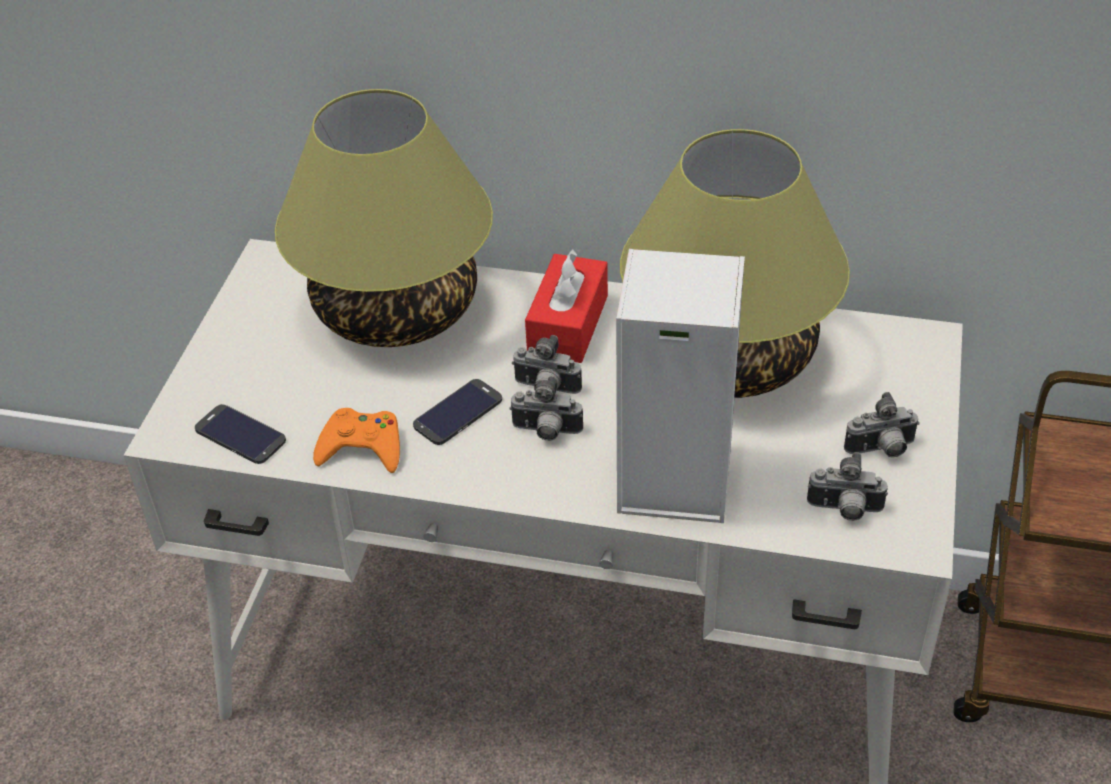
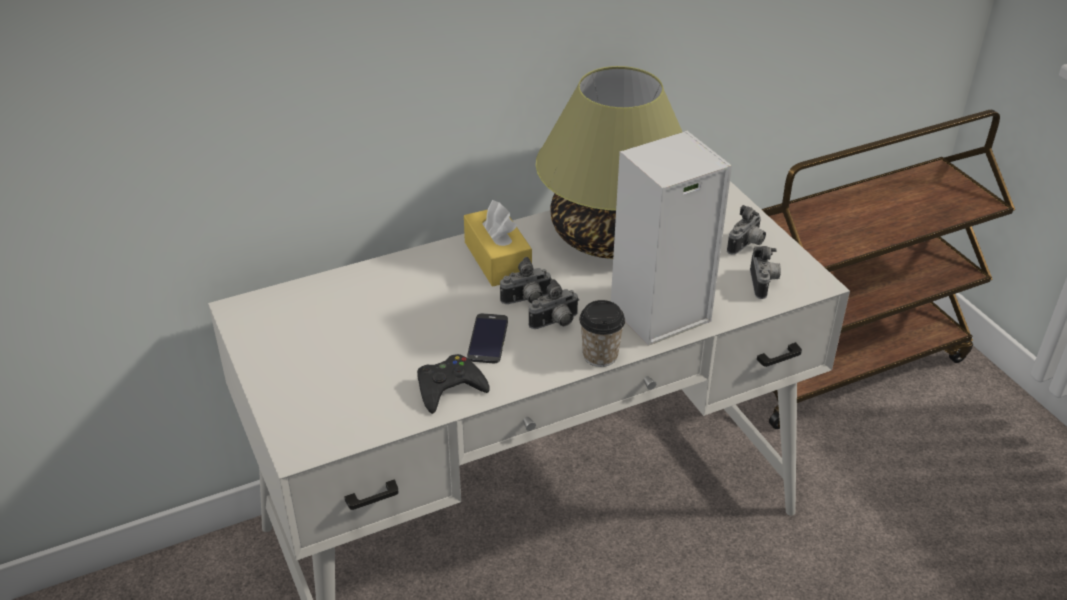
camera: 40 degrees left, 5 degrees down
(240, 435) = (354, 422): phone -> none
(362, 447) = (449, 388): orange game controller -> black game controller
(396, 309) = (373, 299): table lamp -> none
(551, 495) = (600, 355): none -> cup
(568, 324) = (497, 259): red tissue box -> yellow tissue box
(844, 510) = (763, 284): camera -> camera turned 60 degrees counterclockwise

